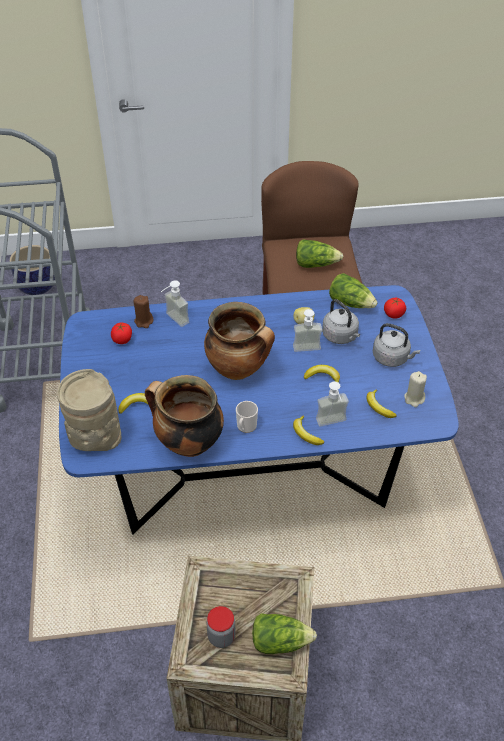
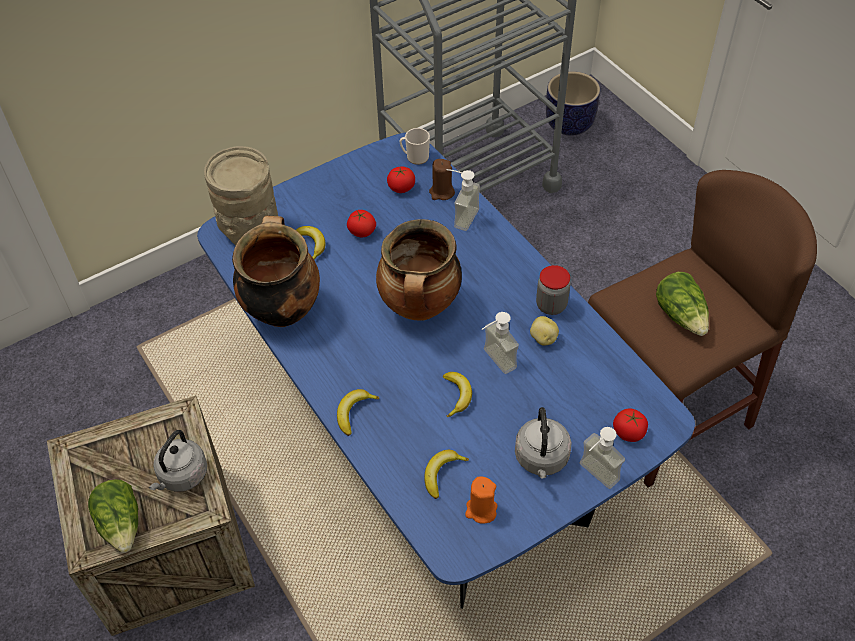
camera: 65 degrees right, 5 degrees up
(147, 375) = (362, 232): none -> tomato
(221, 637) = (108, 467): jar -> jar (551, 305)
(245, 427) = (333, 350): mug -> mug (415, 157)
(333, 424) = (385, 434): soap dispenser -> soap dispenser (593, 477)
(341, 336) = (544, 387): grey kettle -> grey kettle (182, 476)
(351, 303) = (615, 375): lettuce -> none
(414, 398) = (481, 510): beige candle -> orange candle

